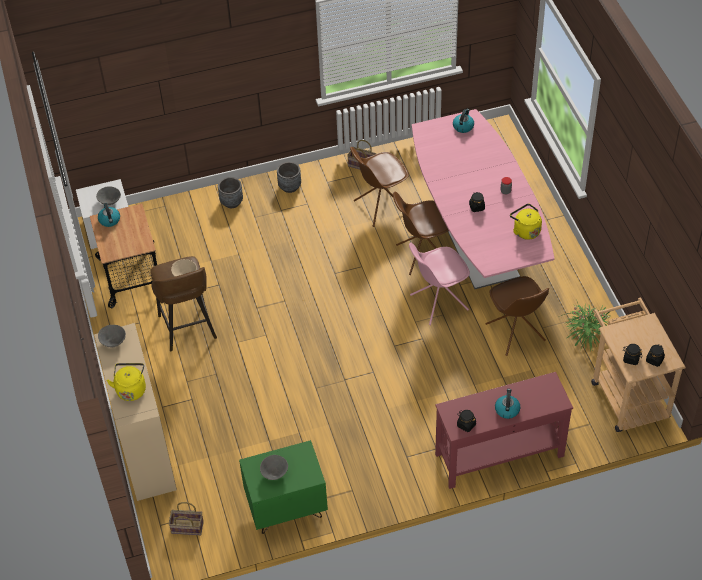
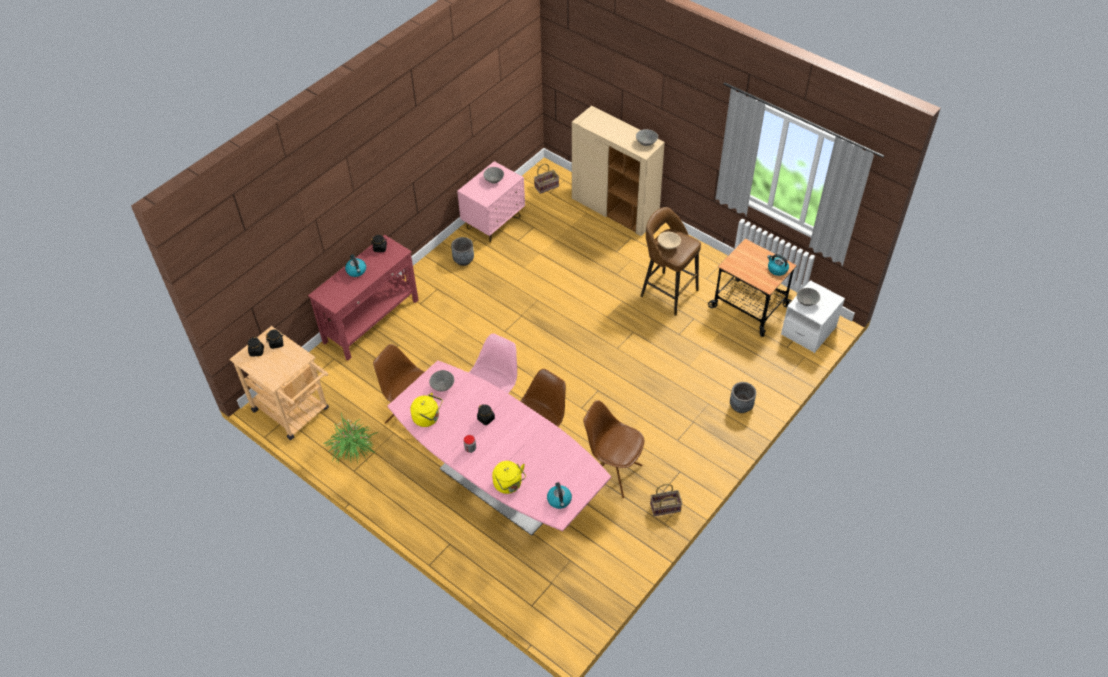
camera: 145 degrees right, 0 degrees up
(131, 389) = (604, 126): yellow kettle -> yellow kettle (509, 485)
(286, 509) = (493, 223): green nightstand -> pink nightstand
(290, 187) = (707, 448): grey planter -> grey planter (463, 260)
(380, 206) = (612, 472): brown chair -> brown chair turned 90 degrees counterclockwise
(495, 250) = (443, 386): none -> grey bowl

